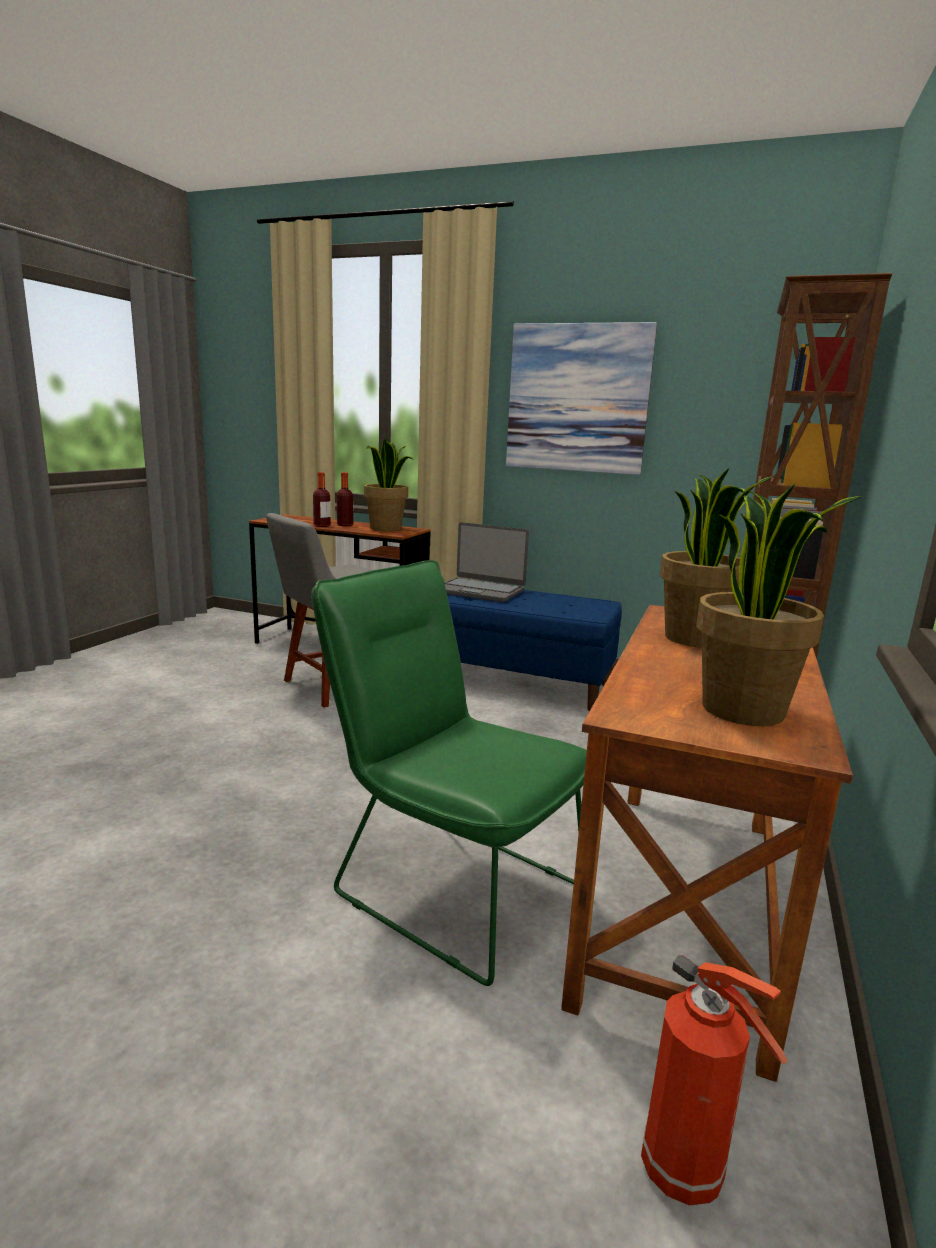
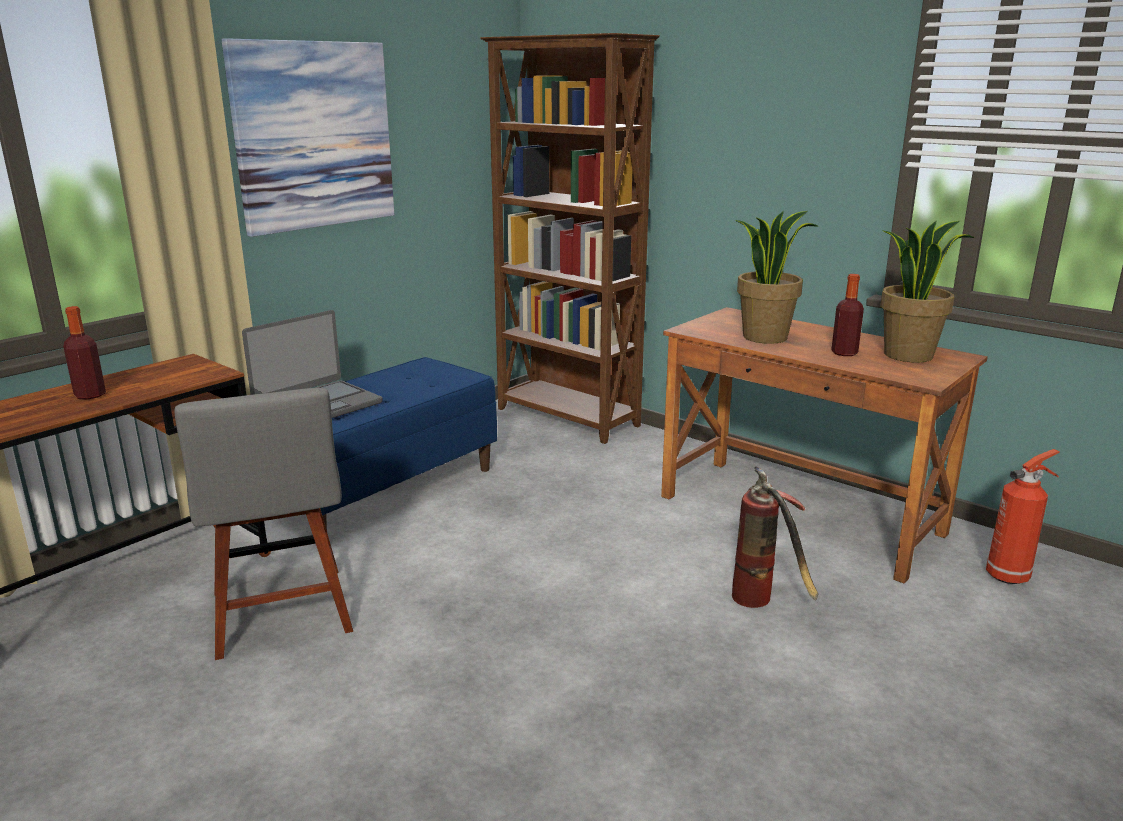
camera: 70 degrees left, 5 degrees up
(322, 526) = (74, 410): bottle -> bottle (844, 353)
(386, 529) = (162, 375): potted plant -> none
(447, 883) = (765, 602): green chair -> fire extinguisher

